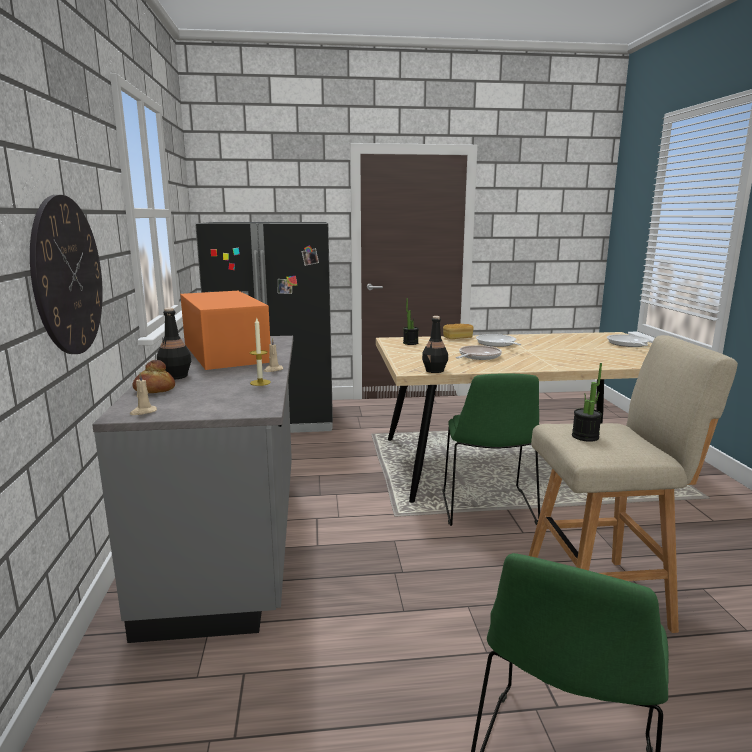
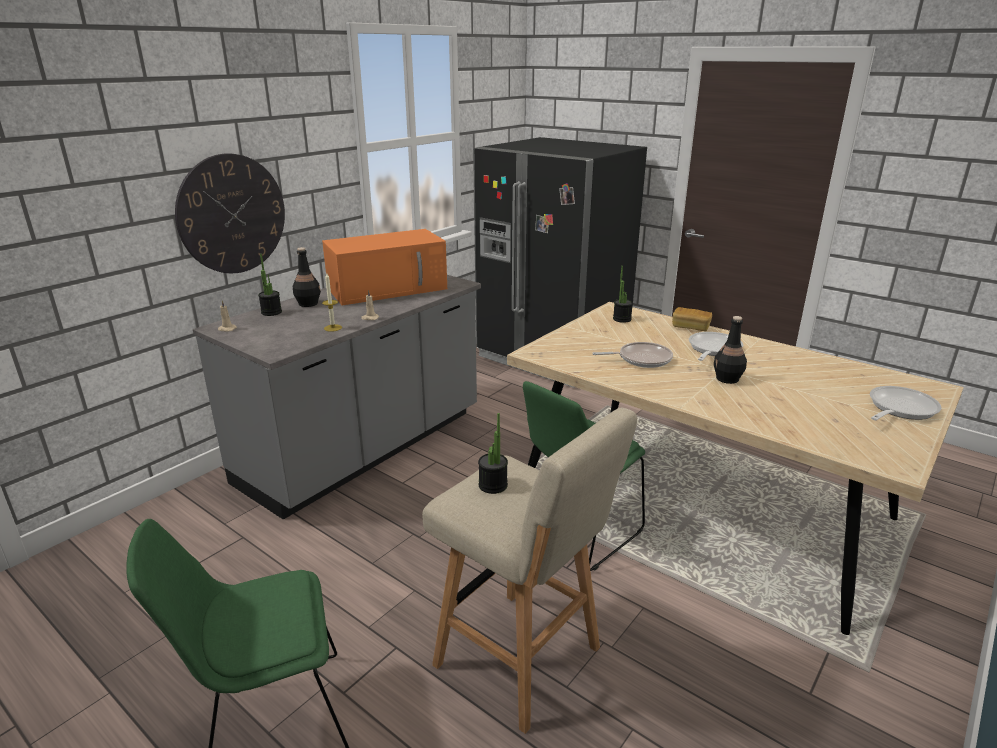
camera: 45 degrees right, 10 degrees up
(154, 390) = (271, 312): bread -> potted plant
(224, 352) = (389, 288): orange microwave -> orange microwave turned 45 degrees clockwise
(435, 370) = (553, 361): black bottle -> black bottle (727, 379)

